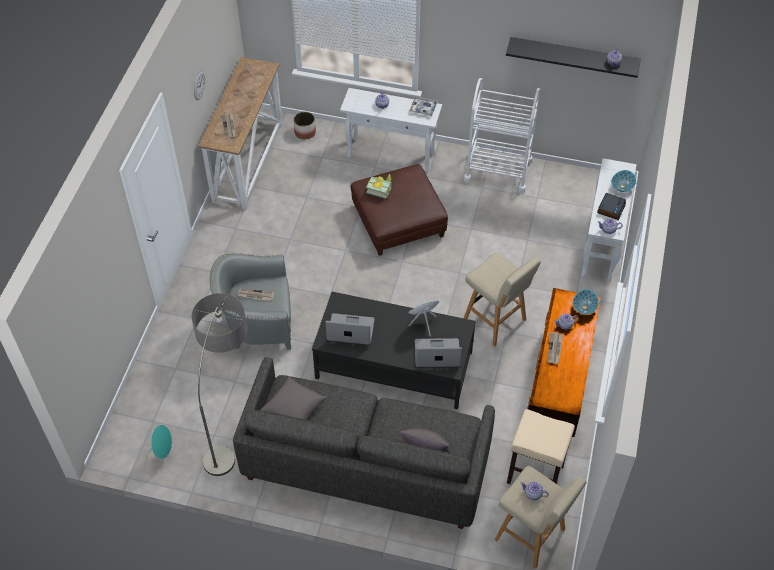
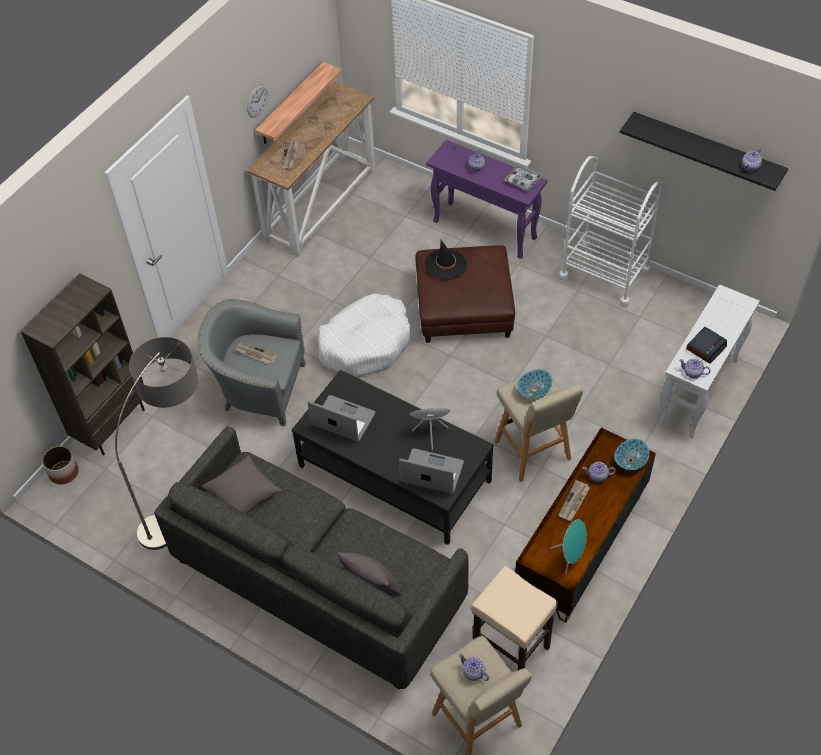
camera: 20 degrees right, 0 degrees up
(144, 384) = (112, 425): none -> brown bookcase
(164, 454) = (101, 509): turquoise speaker -> turquoise speaker (570, 557)
(218, 83) = (291, 105): none -> shelf
(305, 132) = (397, 184): planter -> planter (63, 472)
(330, 267) = (366, 343): none -> white dog bed
(380, 189) = (445, 265): book -> black hat
(391, 155) = (485, 230): white console table -> purple console table
(622, 186) = (731, 324): bowl -> bowl (534, 390)

